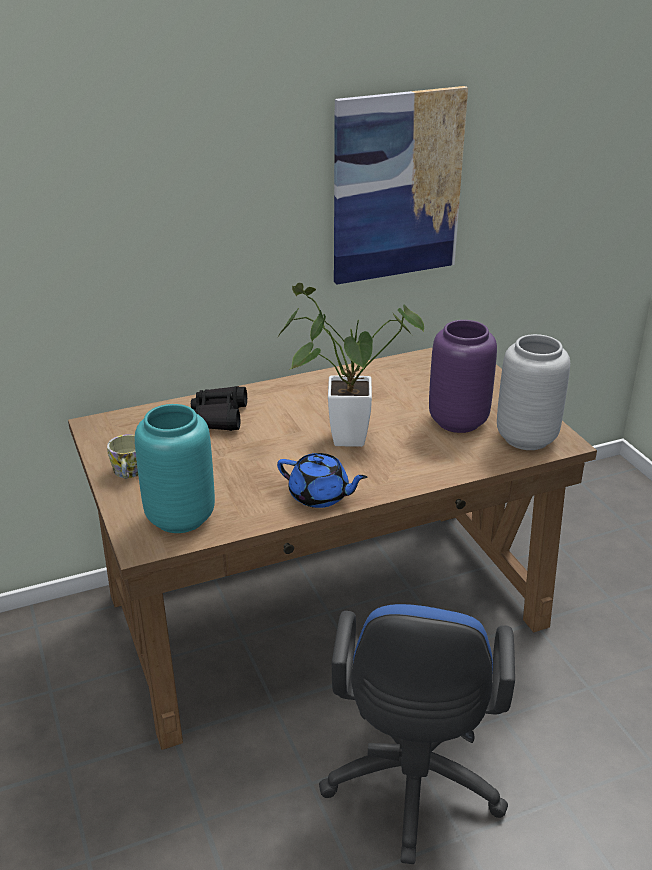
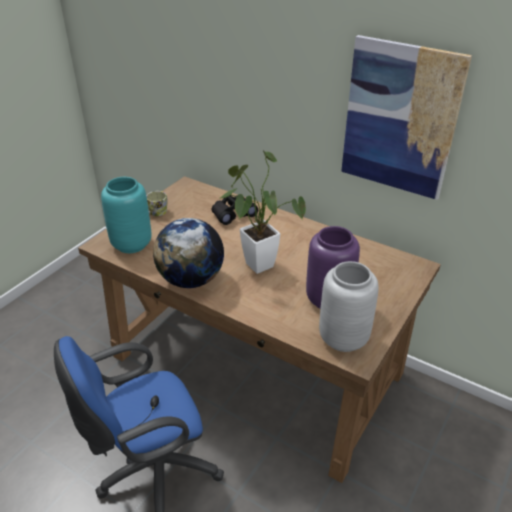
camera: 55 degrees right, 5 degrees up
(320, 496) = (191, 280): blue teapot -> globe

